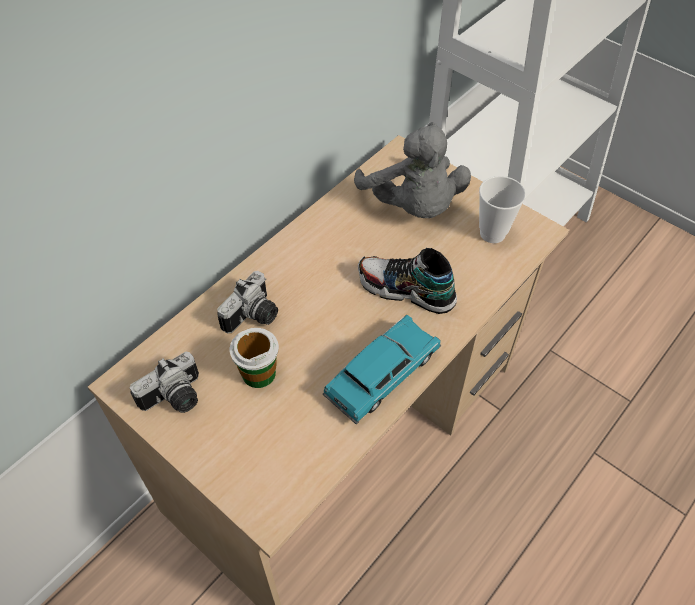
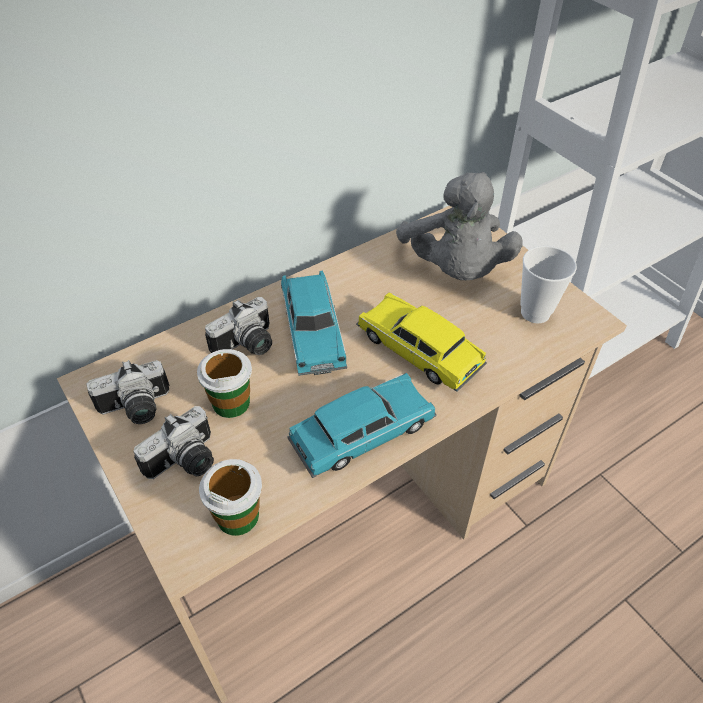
camera: 15 degrees right, 5 degrees down
(240, 436) = (186, 463): none -> camera
(302, 471) = (238, 515): none -> cup
(308, 293) = (312, 333): none -> turquoise toy car
(405, 290) = (418, 352): shoe -> yellow toy car

